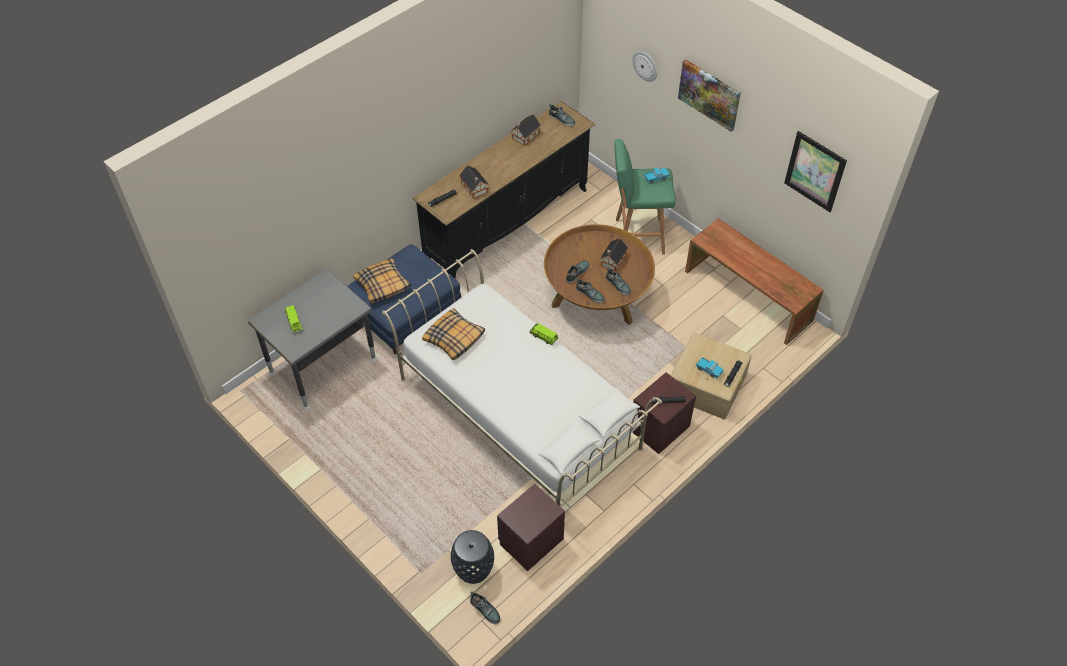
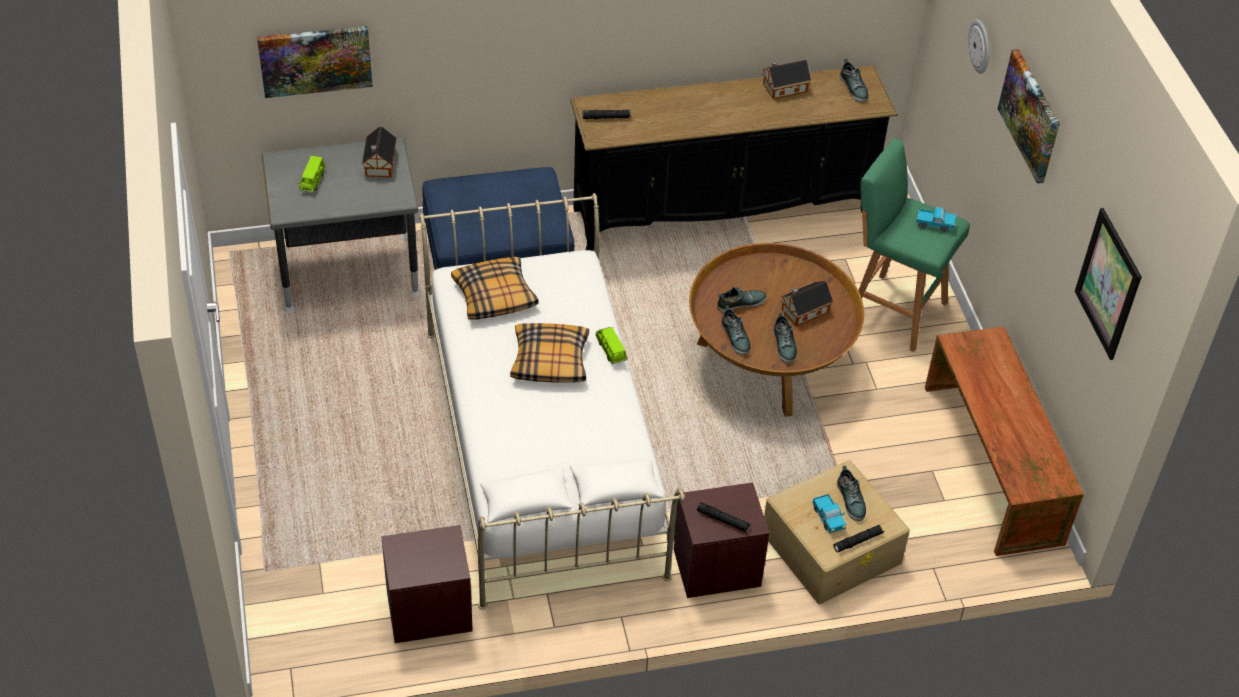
camera: 30 degrees right, 5 degrees down
(266, 246) = (315, 60): none -> picture
(383, 285) = (471, 198): pillow -> pillow (549, 361)
(473, 569) = (331, 602): black stool -> none
(474, 189) = (659, 122): toy house -> toy house (379, 165)
(485, 610) = (305, 658): shoe -> shoe (851, 500)

